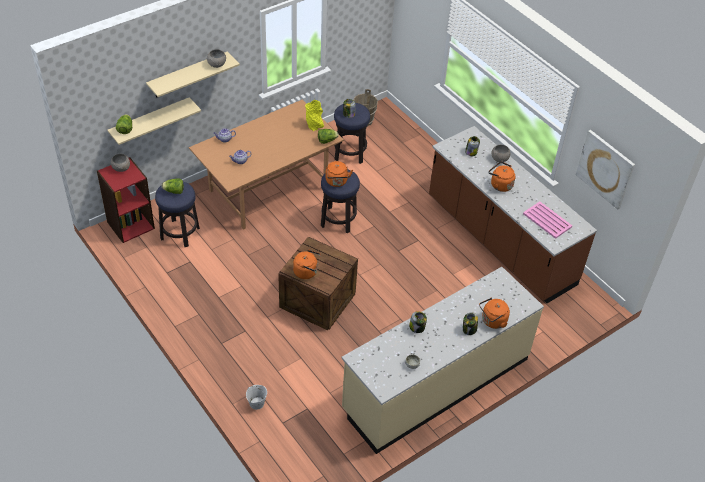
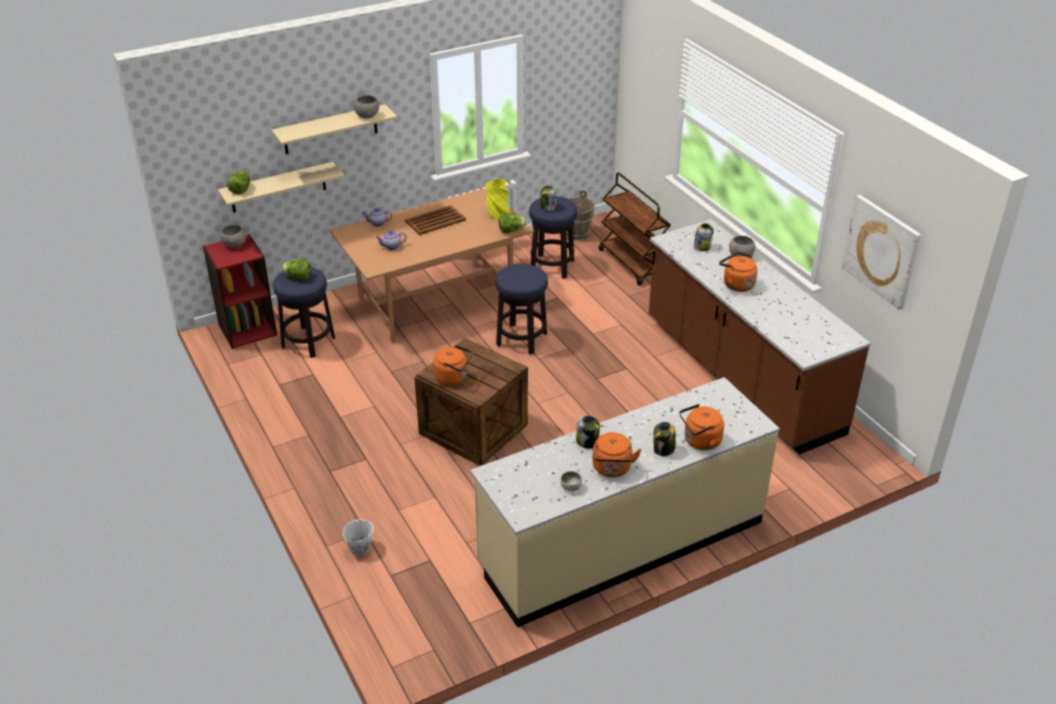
camera: 10 degrees right, 10 degrees down
(268, 134) = (436, 221): none -> brown tray
(337, 182) = (516, 278): orange kettle -> orange kettle (612, 469)
(409, 147) = (633, 264): none -> brown cart
(547, 220) = (798, 327): pink tray -> none

